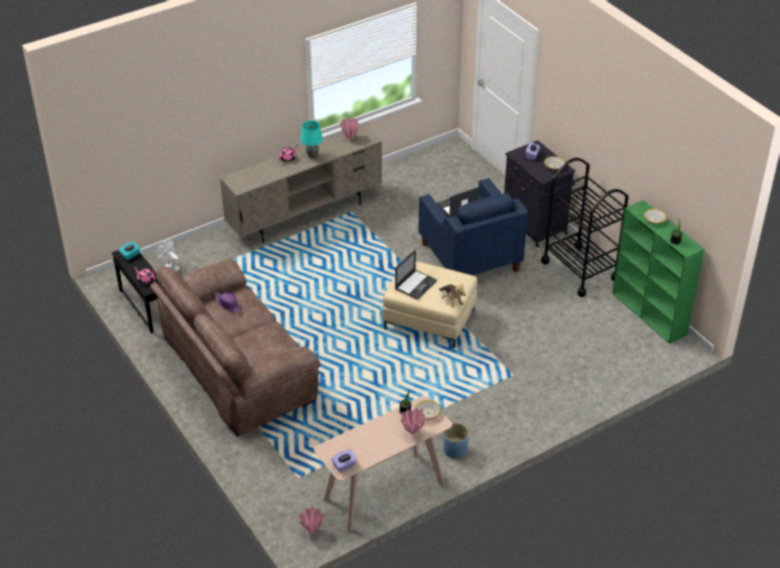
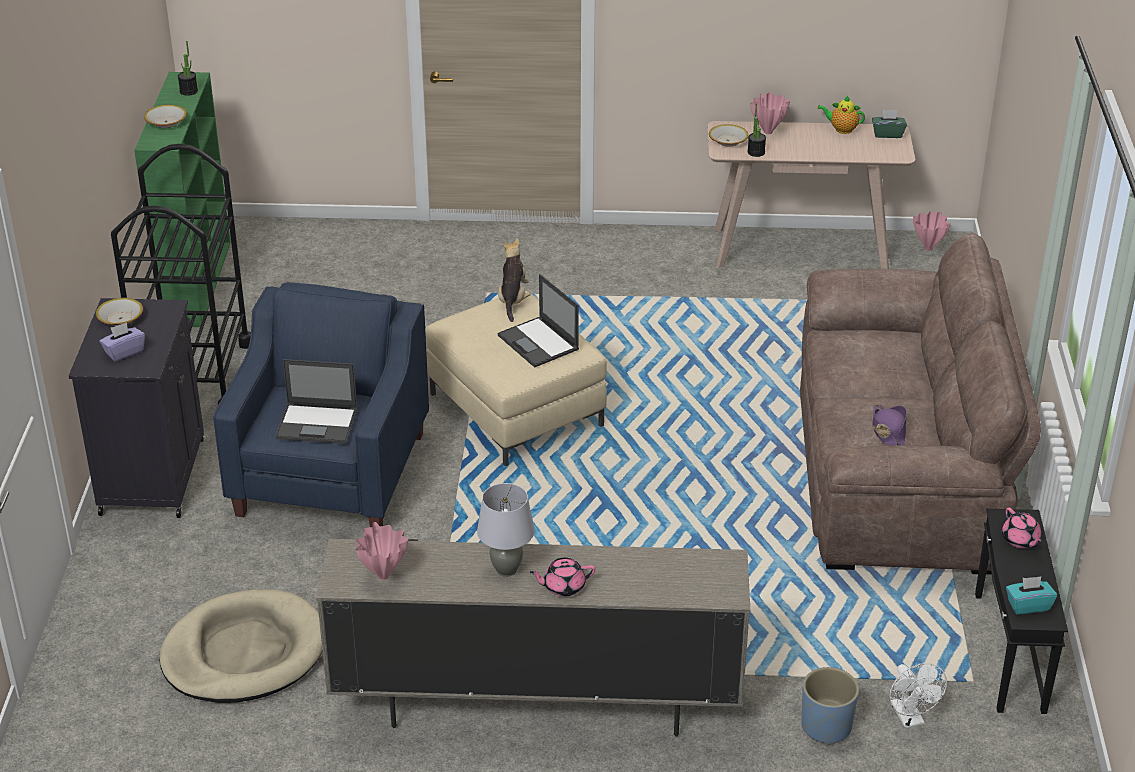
camera: 145 degrees left, 5 degrees down
(312, 155) = (506, 570): turquoise table lamp -> grey table lamp
(344, 465) = (887, 134): purple tissue box -> green tissue box
(373, 456) = (841, 129): none -> teapot
(416, 284) = (539, 343): laptop -> laptop turned 105 degrees counterclockwise
(420, 188) = (244, 653): none -> beige dog bed
(455, 450) = (663, 251): blue planter -> blue planter (825, 726)

